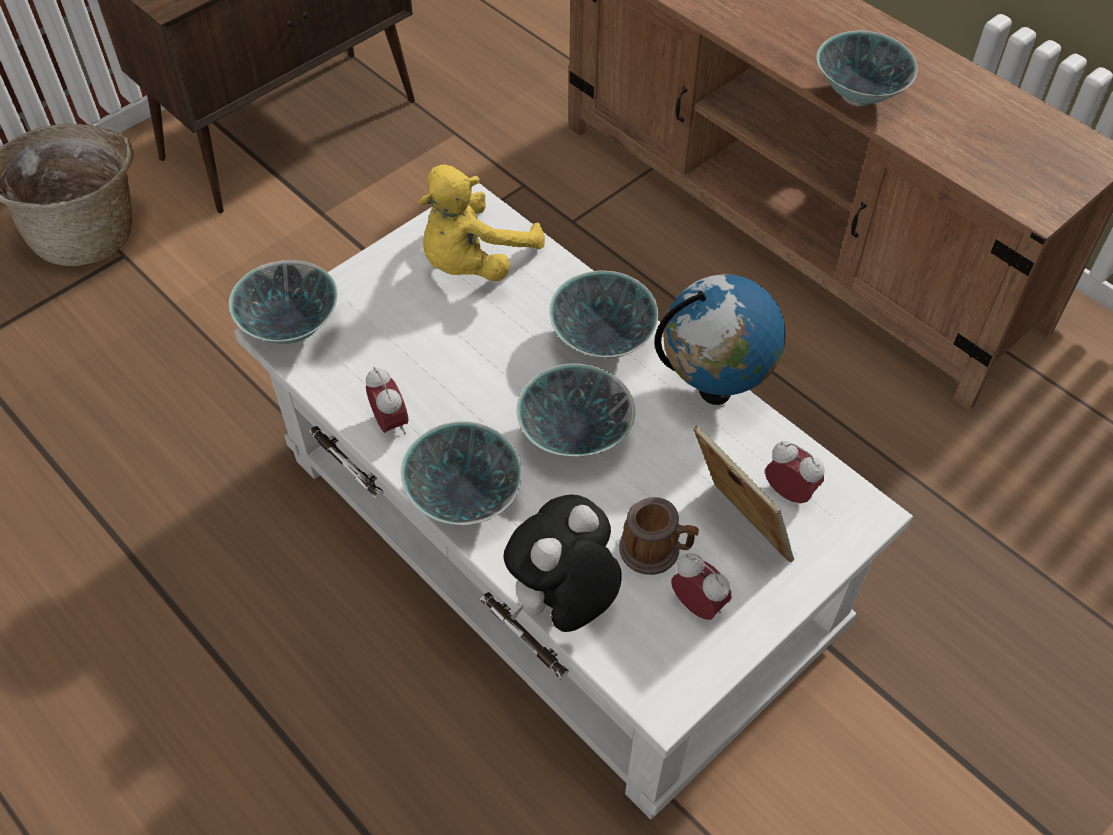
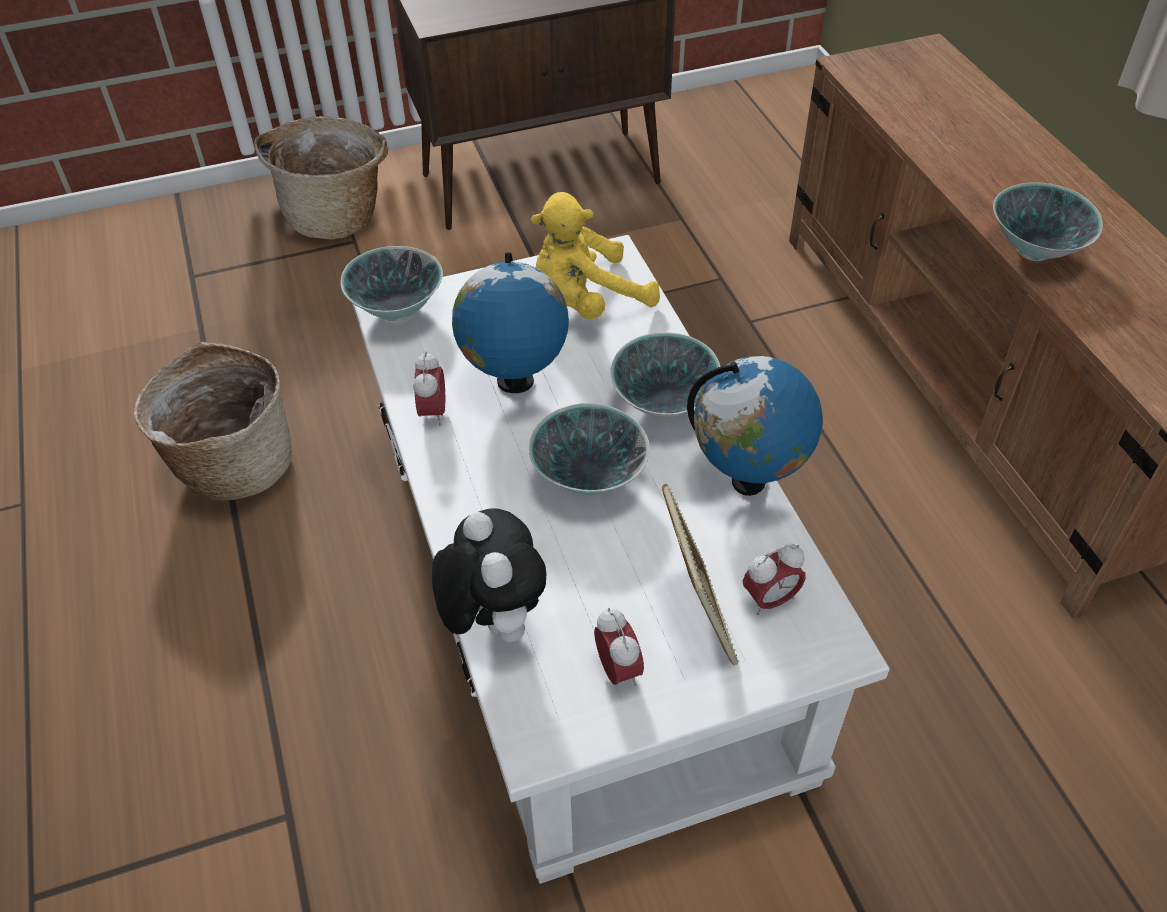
camera: 25 degrees right, 5 degrees down
(129, 540) = (233, 464): none -> basket
(451, 366) = (514, 382): none -> globe
(463, 498) = (458, 496): bowl -> none
(563, 603) = (492, 620): plush toy -> plush toy turned 90 degrees clockwise
(656, 550) = (607, 605): mug -> none
(789, 492) = (770, 600): alarm clock -> alarm clock turned 90 degrees clockwise

